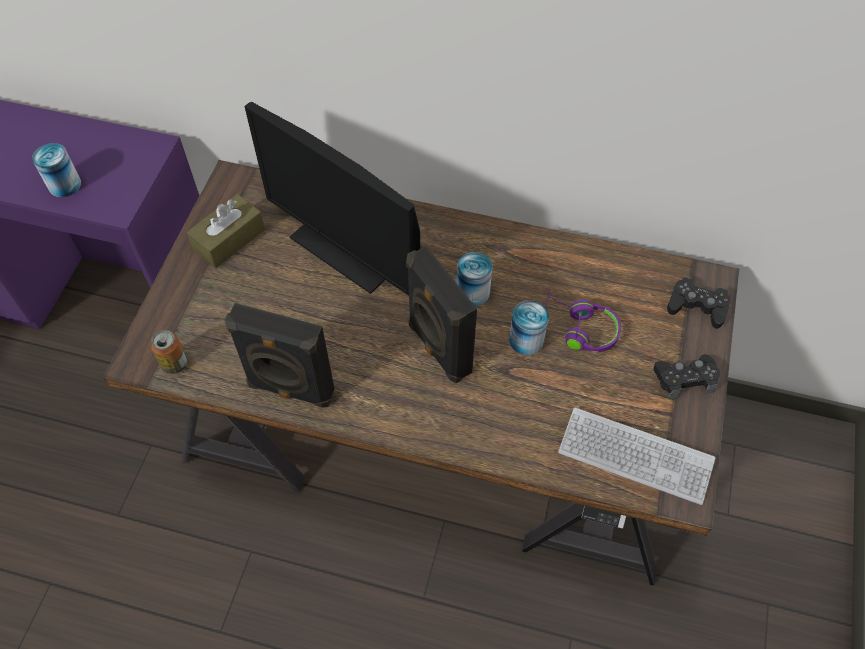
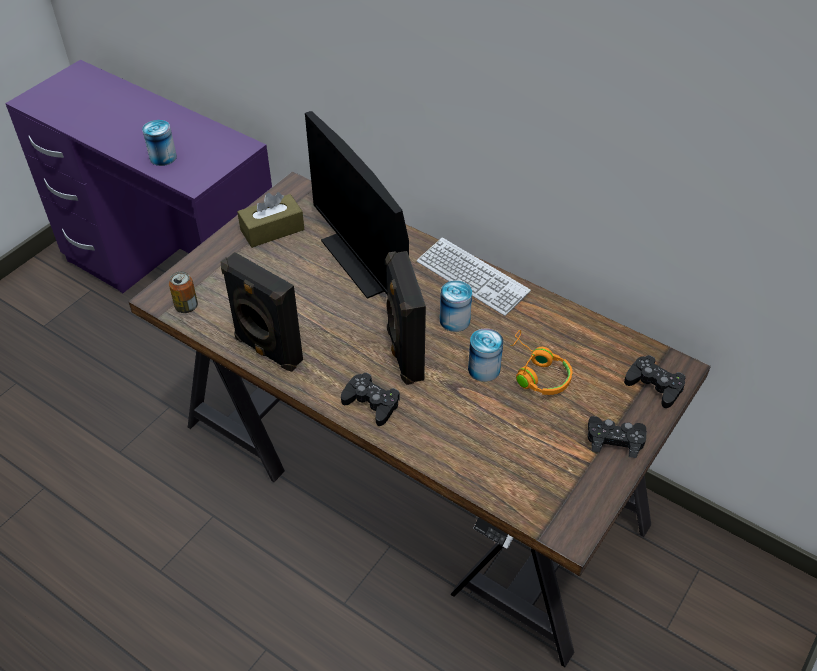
camera: 20 degrees right, 10 degrees down
(429, 416) = (371, 403): none -> black game controller
(580, 327) = (536, 372): purple headphones -> orange headphones
(635, 456) = (538, 487): keyboard -> keyboard (472, 278)

